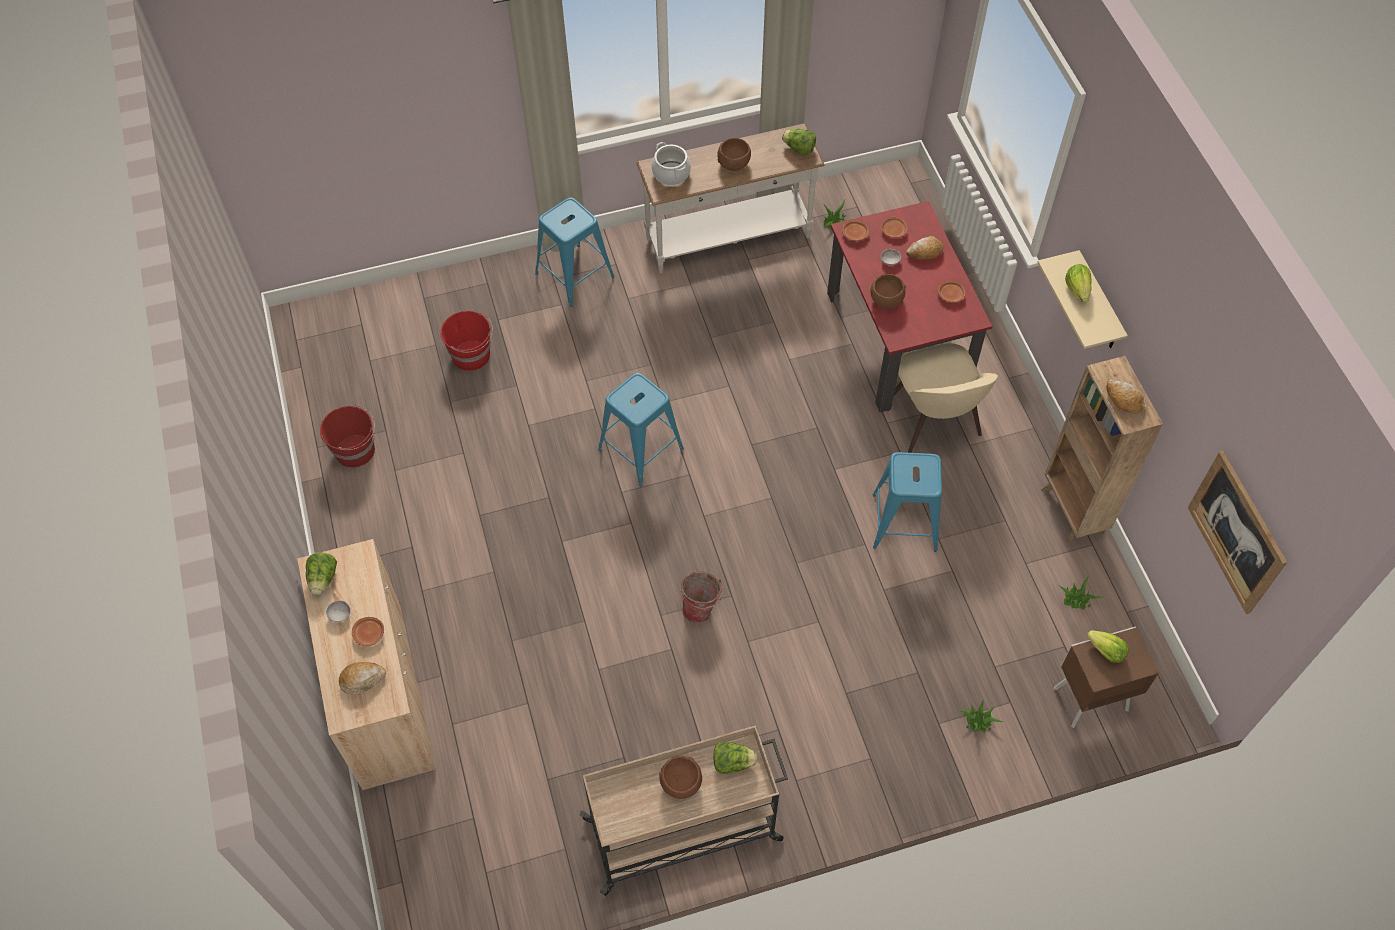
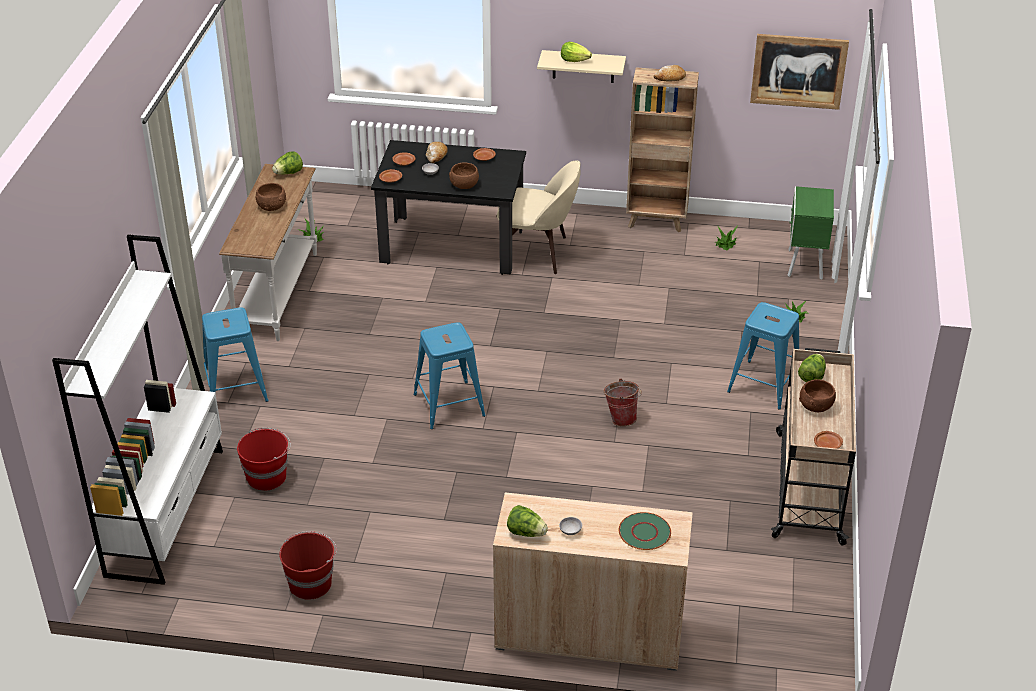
camera: 65 degrees left, 20 degrees down
(362, 679) = (644, 532): bread -> green plate
(369, 634) = (601, 517): brown plate -> brown plate (827, 444)
(396, 306) = (166, 511): none -> white bookcase
(671, 173) = (250, 239): cooking pot -> none
(897, 340) = (452, 245): red dining table -> black dining table
(904, 522) = (613, 295): blue stool -> blue stool (763, 385)
(1088, 699) = (804, 265): brown nightstand -> green nightstand
(1106, 652) = (807, 203): lettuce -> none

